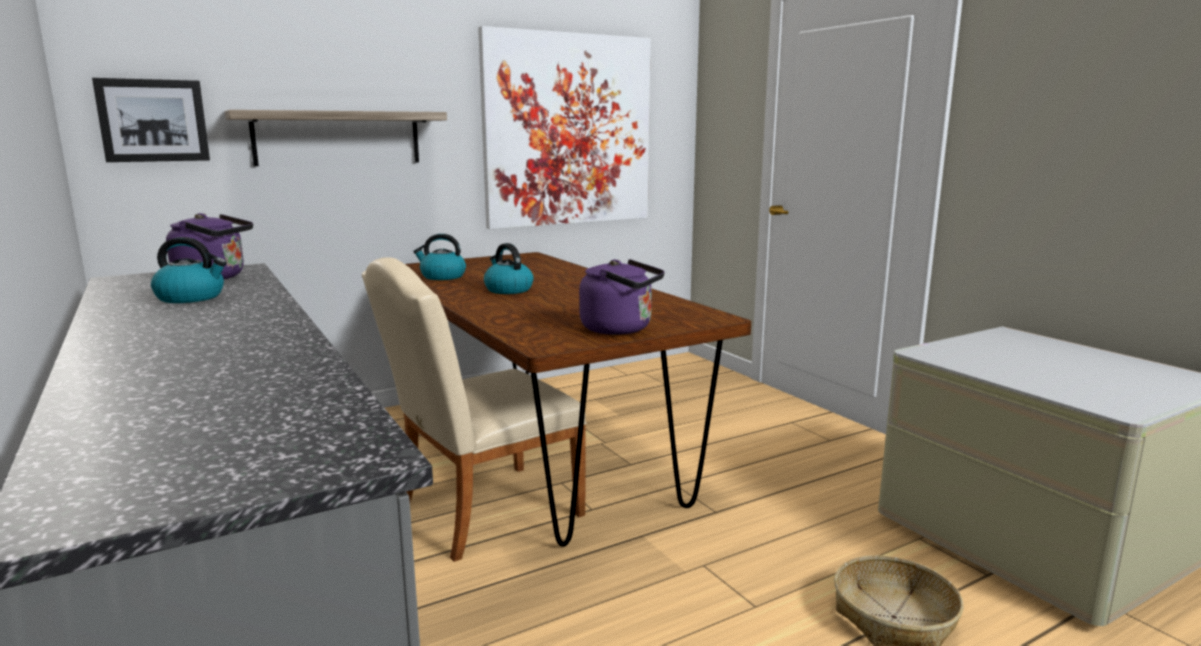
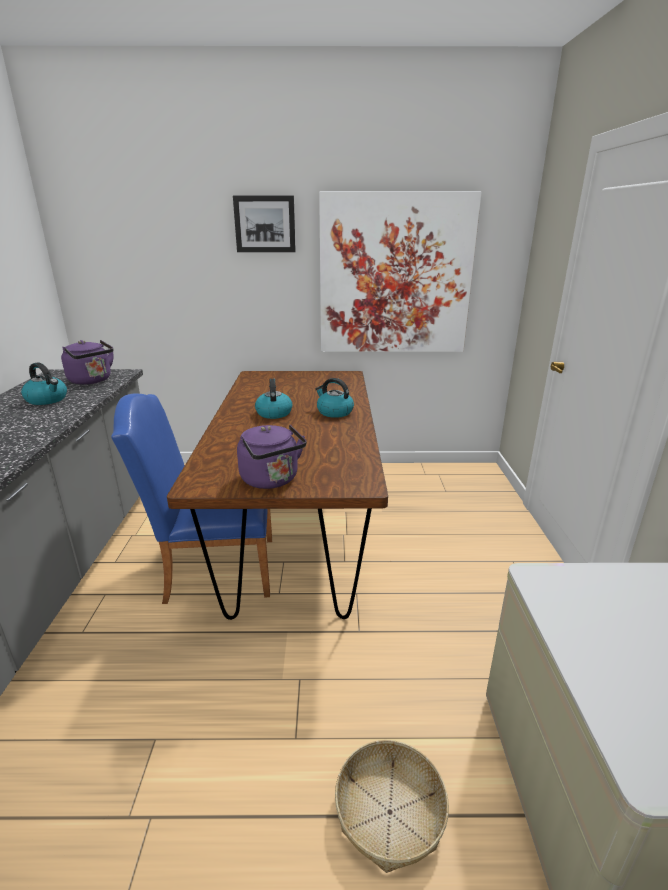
camera: 30 degrees right, 10 degrees up
(153, 120) = (100, 269): picture -> picture (265, 224)
(338, 138) = (213, 280): shelf -> none
(442, 276) = (258, 389): kettle -> kettle (334, 412)
(478, 512) = (212, 568): beige chair -> blue chair

